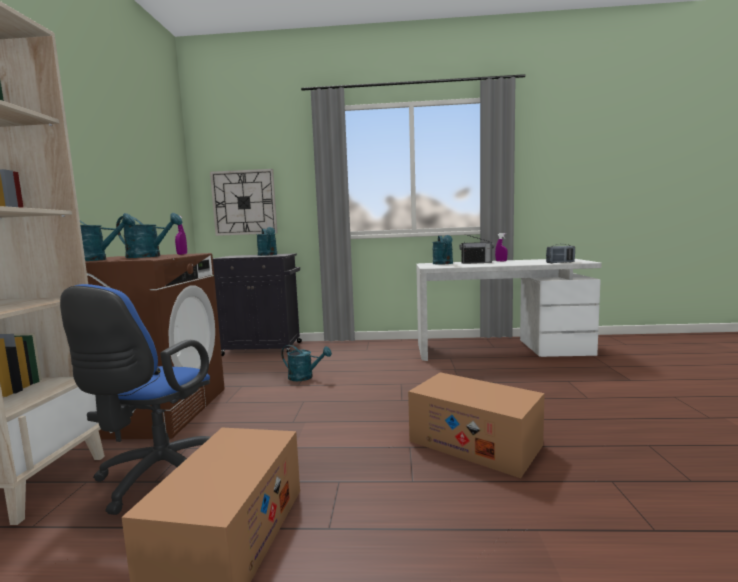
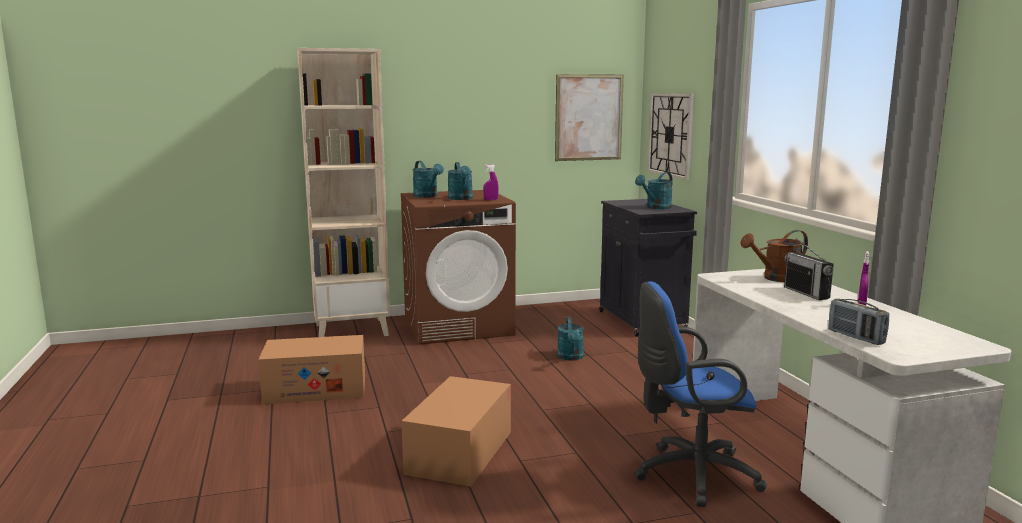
camera: 70 degrees right, 5 degrees up
(157, 478) = (368, 356): blue office chair -> blue office chair (690, 475)
(166, 188) = (589, 117): none -> picture
(443, 264) = (776, 279): turquoise watering can -> brown watering can

